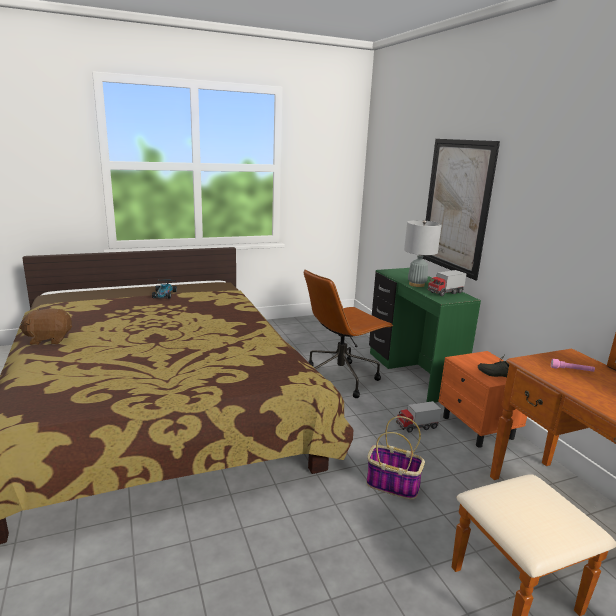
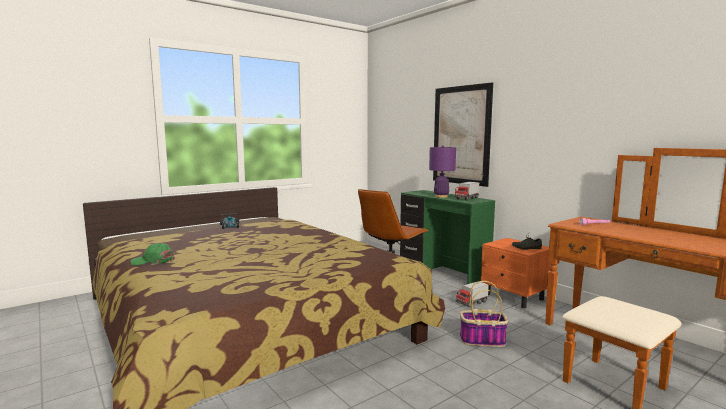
camera: 15 degrees left, 10 degrees down
(49, 339) = (153, 261): brown plush toy -> green cap
(416, 284) = (441, 196): grey table lamp -> purple table lamp

